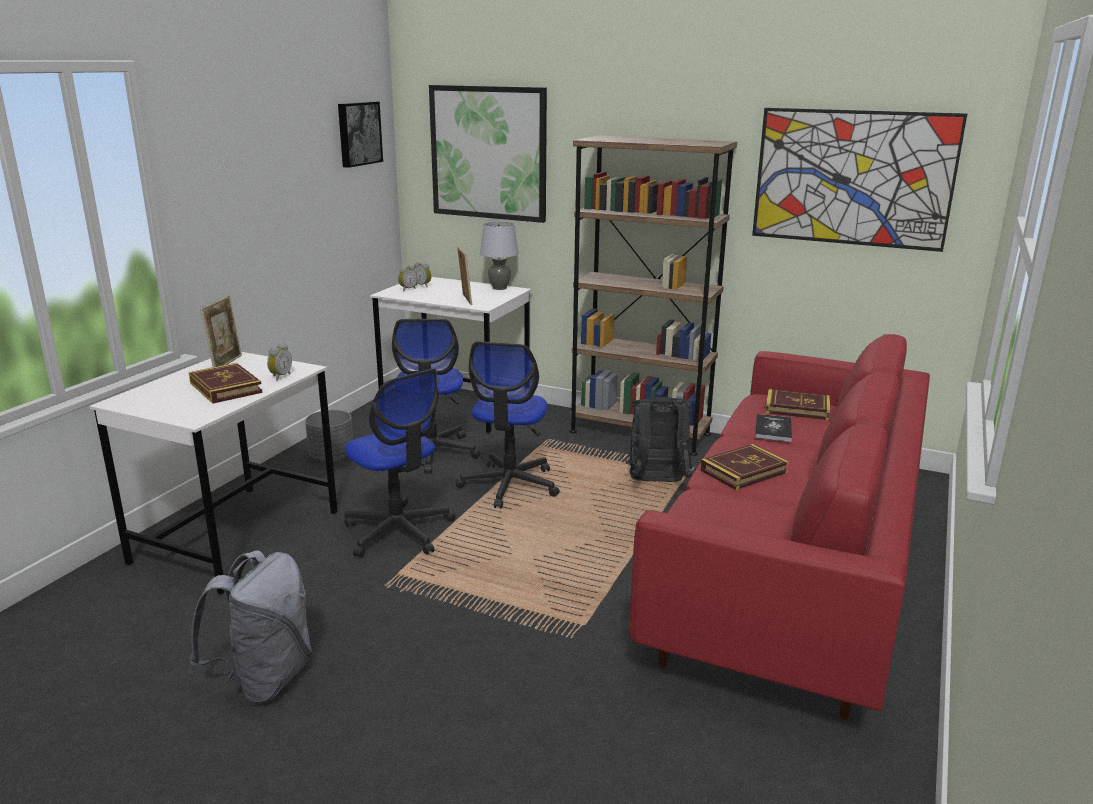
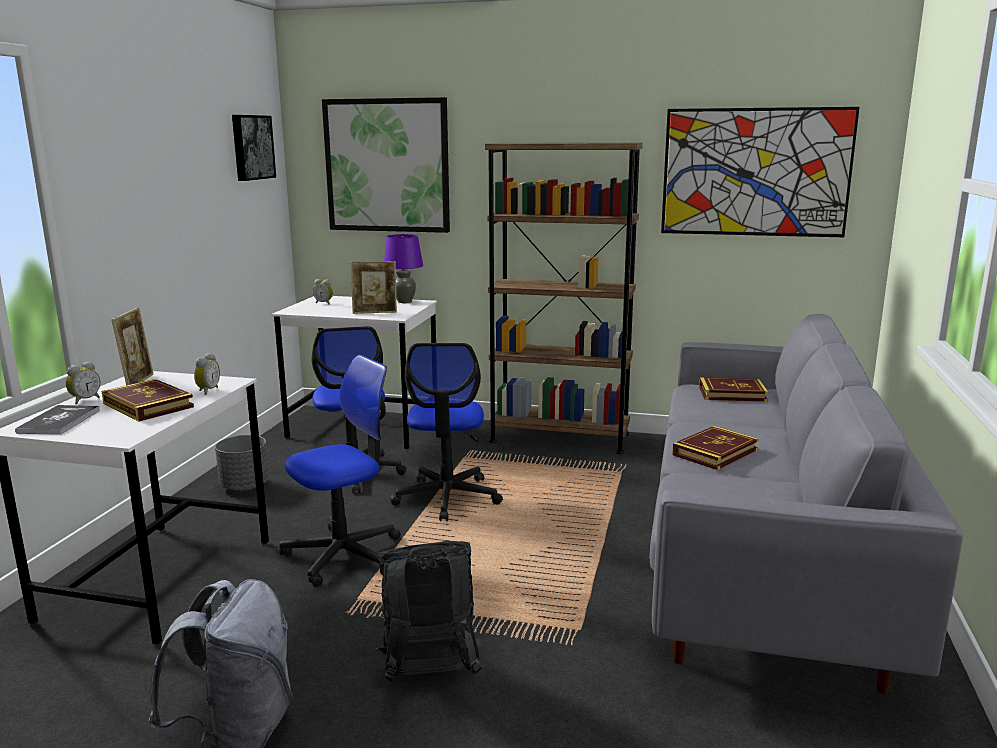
camera: 10 degrees left, 5 degrees down
(398, 531) = (344, 555): office chair -> office chair turned 75 degrees counterclockwise
(407, 289) = (309, 307): alarm clock -> alarm clock (84, 400)
(465, 299) = (375, 312): picture frame -> picture frame turned 105 degrees clockwise
(499, 288) = (404, 301): grey table lamp -> purple table lamp
(657, 483) = (596, 482): black backpack -> black backpack (429, 676)
(773, 429) = (720, 413): book -> book (59, 421)
(789, 572) = (761, 554): red sofa -> grey sofa

